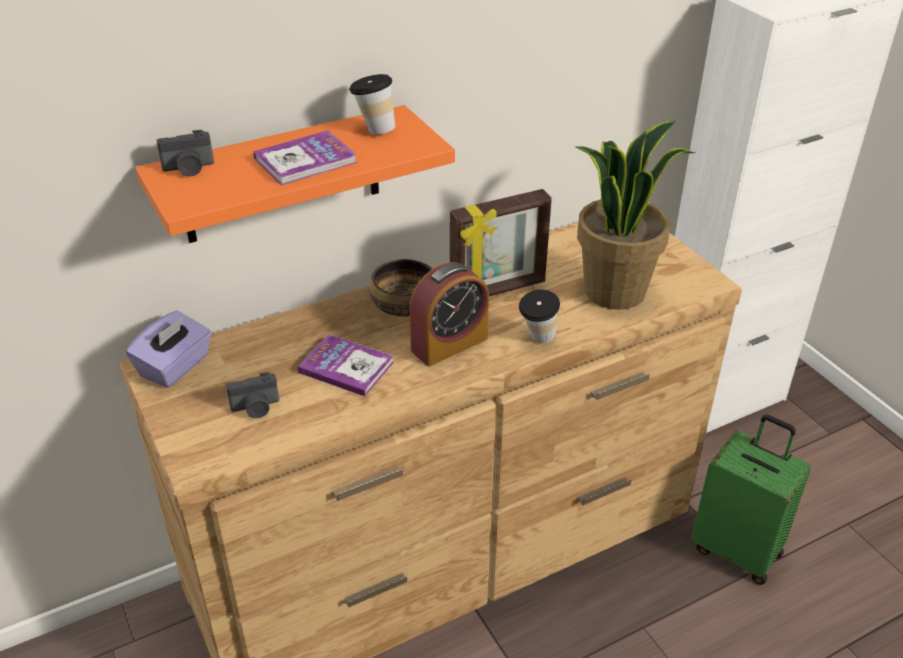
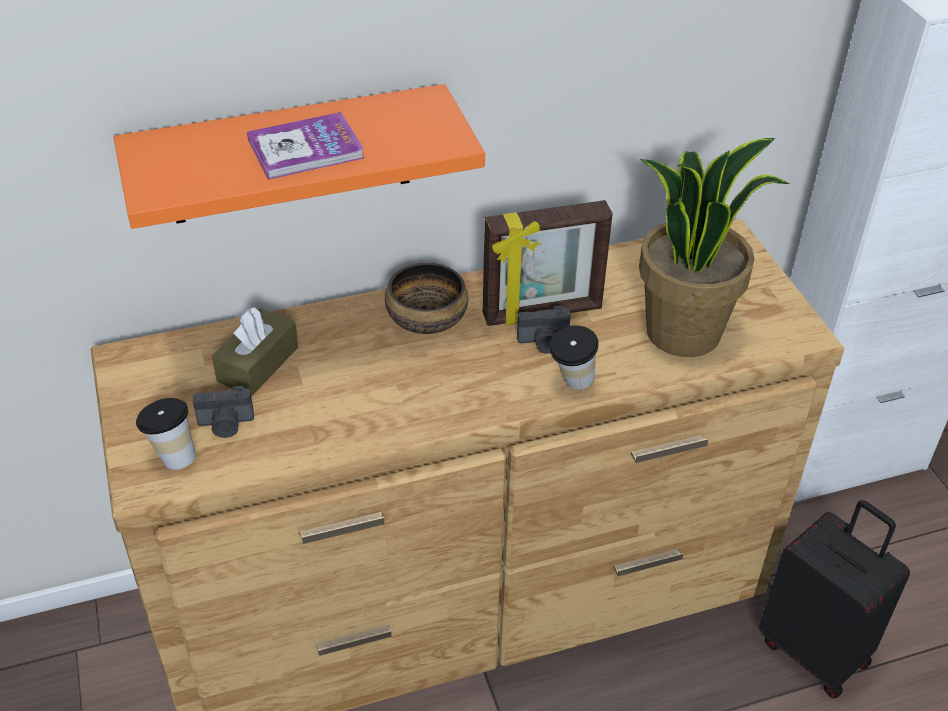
camera: 10 degrees right, 5 degrees up
(175, 367) = (150, 361): purple tissue box -> none
(189, 169) = (171, 145): camera -> camera (544, 342)
(271, 357) = (258, 364): none -> brown tissue box
(346, 367) = (339, 388): book -> none
(374, 130) = (398, 115): cup -> cup (173, 456)
(449, 344) = (465, 375): alarm clock -> none
(737, 550) = (815, 650): green suitcase -> black suitcase

